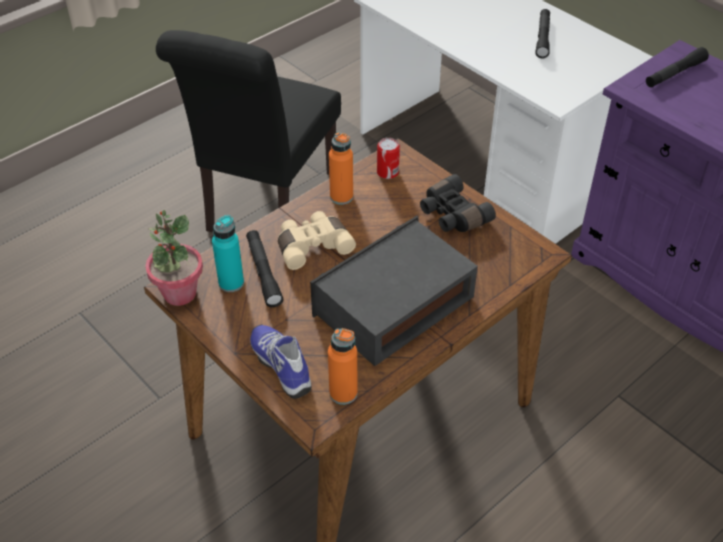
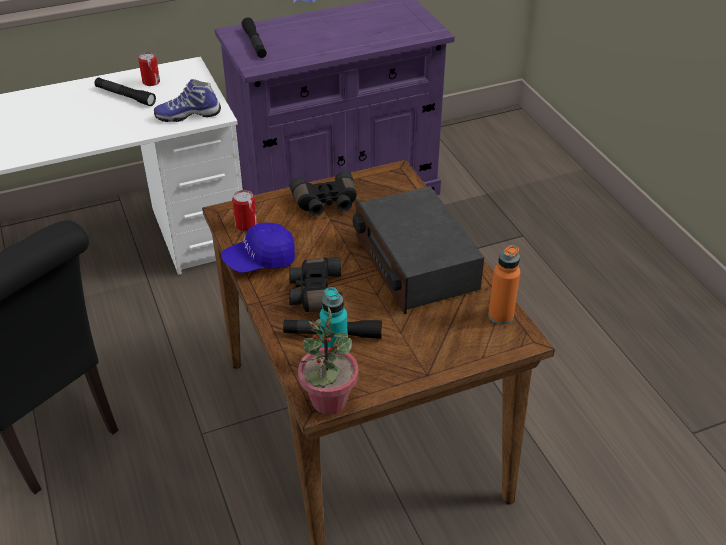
camera: 70 degrees left, 5 degrees down
(283, 366) = (455, 345): shoe -> shoe (188, 115)
(312, 246) = (315, 294): beige binoculars -> black binoculars
(341, 197) = (260, 260): orange bottle -> blue cap
(579, 44) = (151, 82): none -> can

